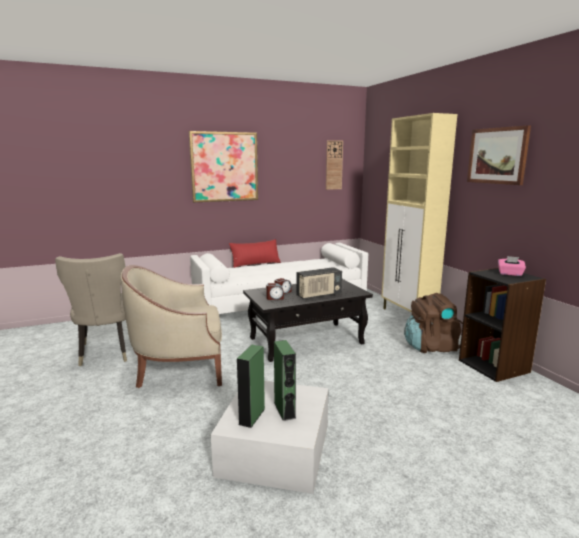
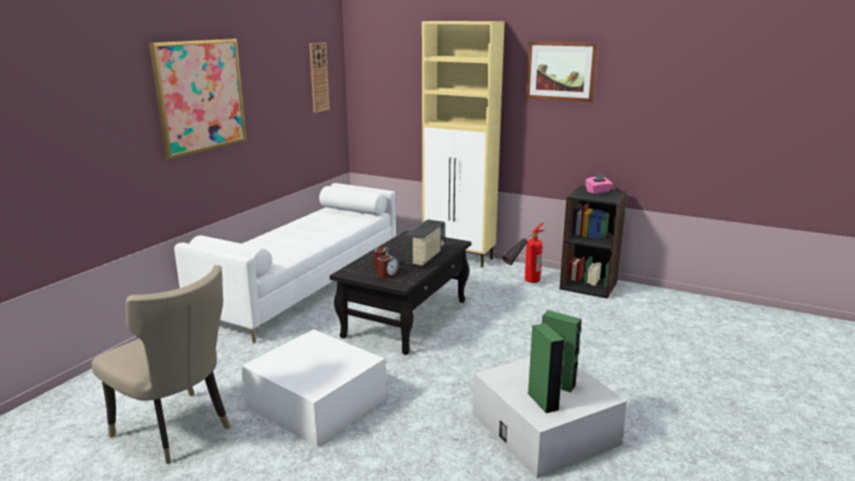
camera: 40 degrees left, 5 degrees up
(180, 367) = (316, 402): beige armchair -> white storage box
(255, 264) = (254, 236): red pillow -> none
(431, 347) = (522, 283): brown backpack -> fire extinguisher

